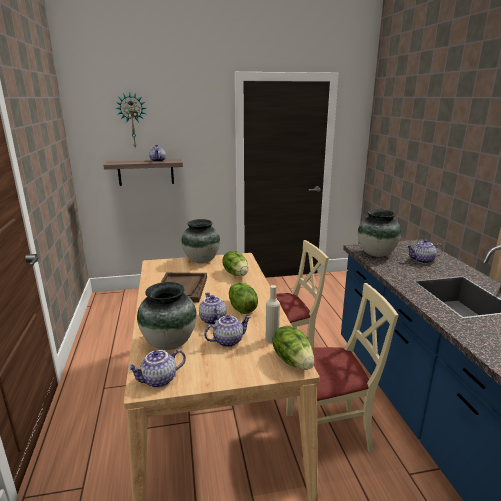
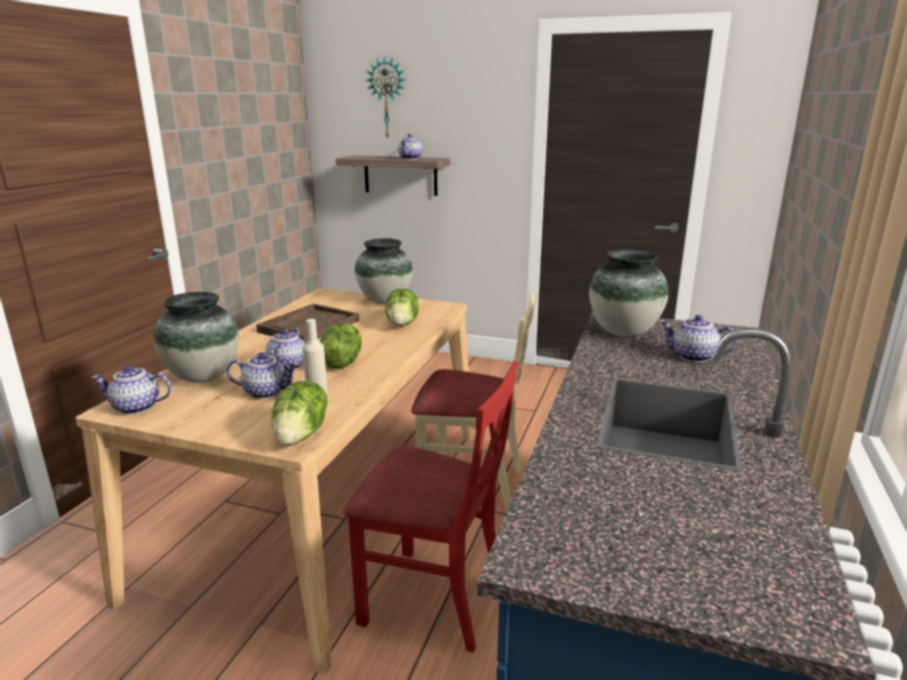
camera: 30 degrees right, 0 degrees up
(327, 433) = (433, 599): beige chair -> red chair

